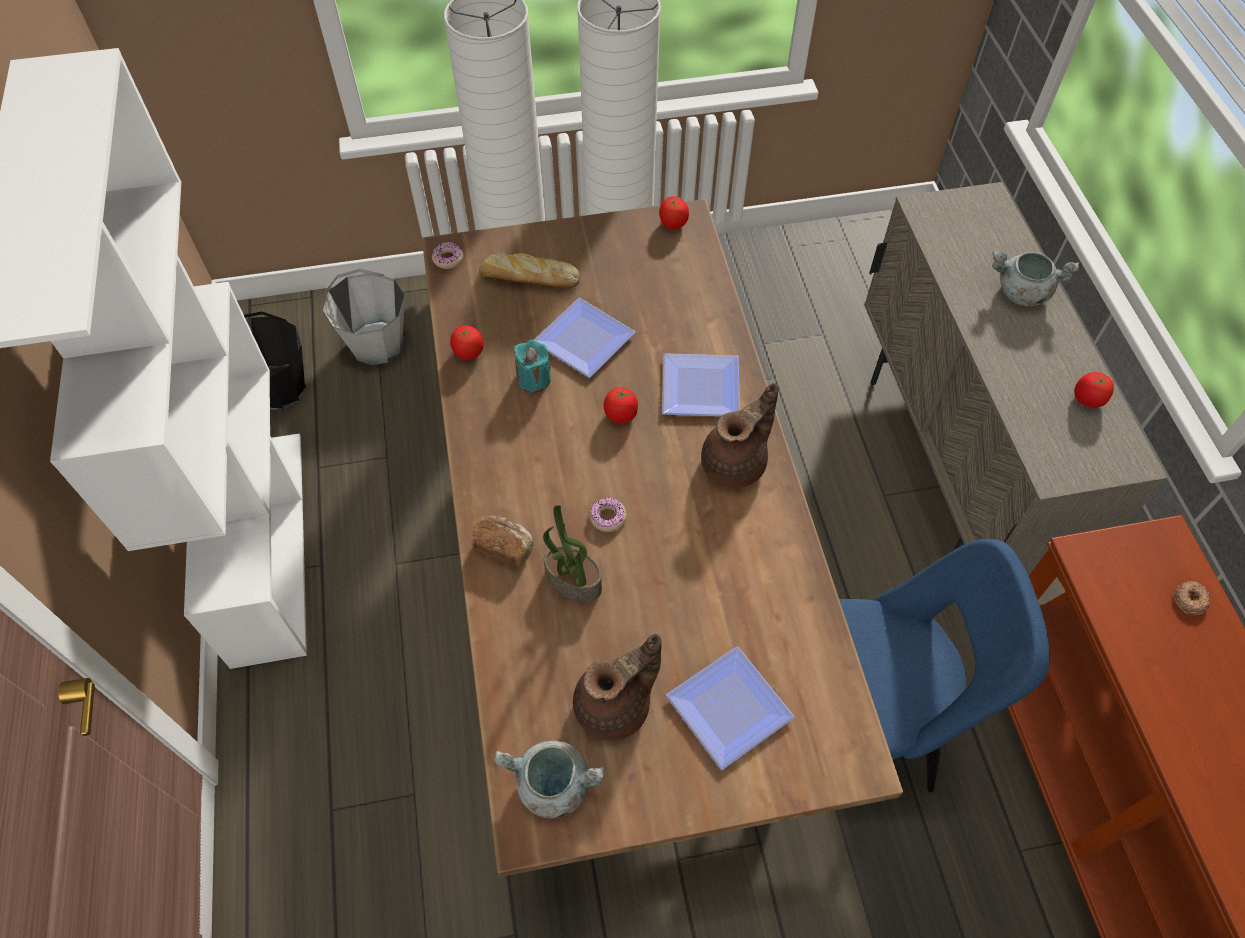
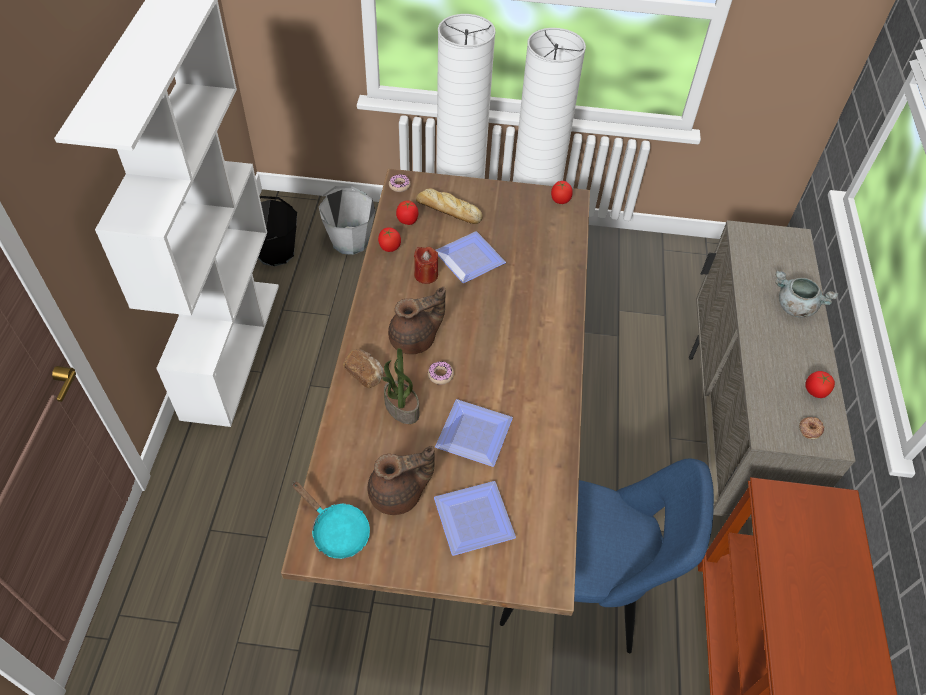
camera: 15 degrees right, 5 degrees down
(533, 379) = (426, 275): turquoise candle -> red candle
(552, 786) = (336, 531): grey cooking pot -> turquoise frying pan
(621, 415) = (475, 313): tomato -> tomato (407, 220)
(697, 385) = (535, 308): plate -> plate (472, 432)
(736, 463) = (542, 365): brown teapot -> brown teapot (415, 339)
(1189, 599) = (839, 549): donut -> donut (810, 429)

